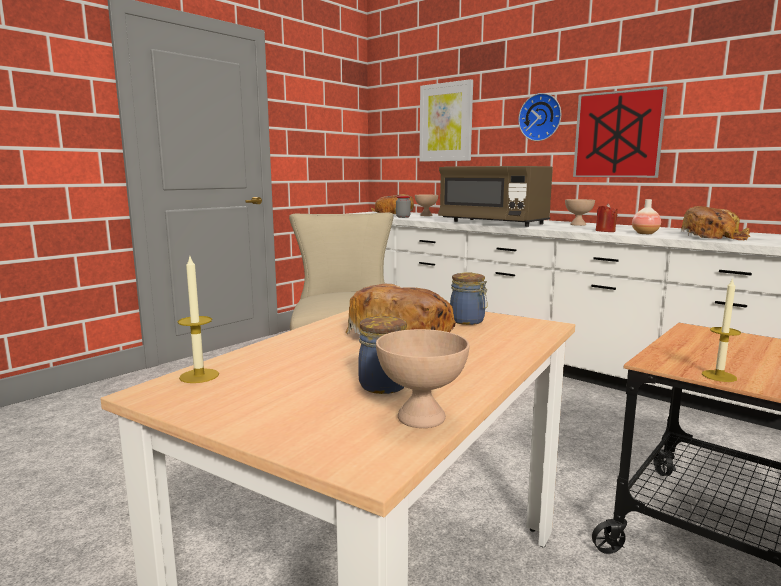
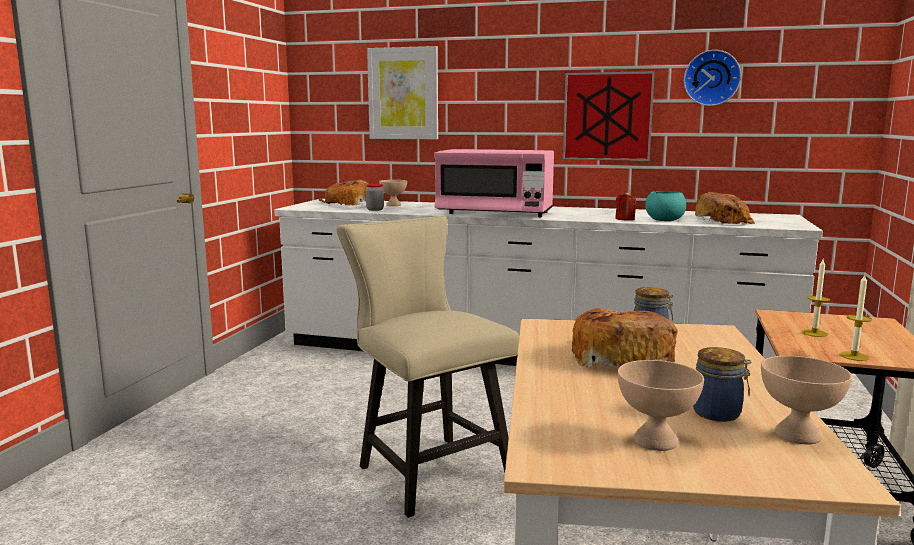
camera: 25 degrees left, 0 degrees up
(199, 376) = (546, 437): candle -> candle (814, 333)
(493, 223) = (495, 213): brown microwave -> pink microwave
(541, 117) = (522, 94): wall clock -> wall clock (711, 78)
(578, 224) = (580, 211): beige bowl -> beige bowl (655, 440)
(645, 233) = (664, 220): vase -> turquoise bowl

